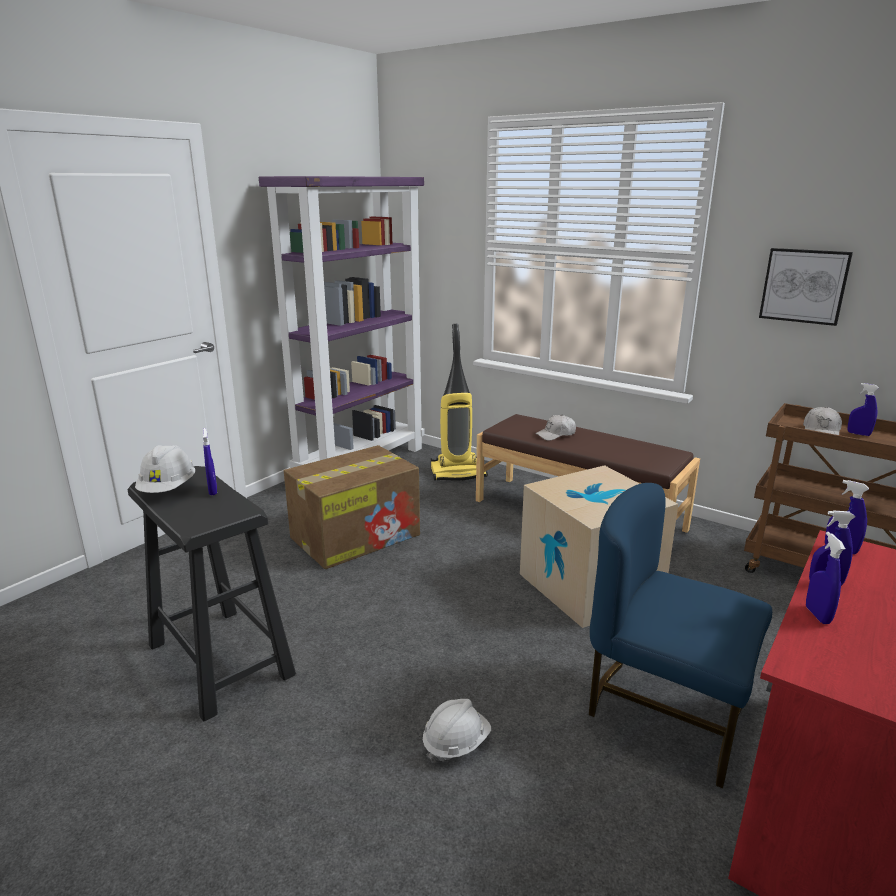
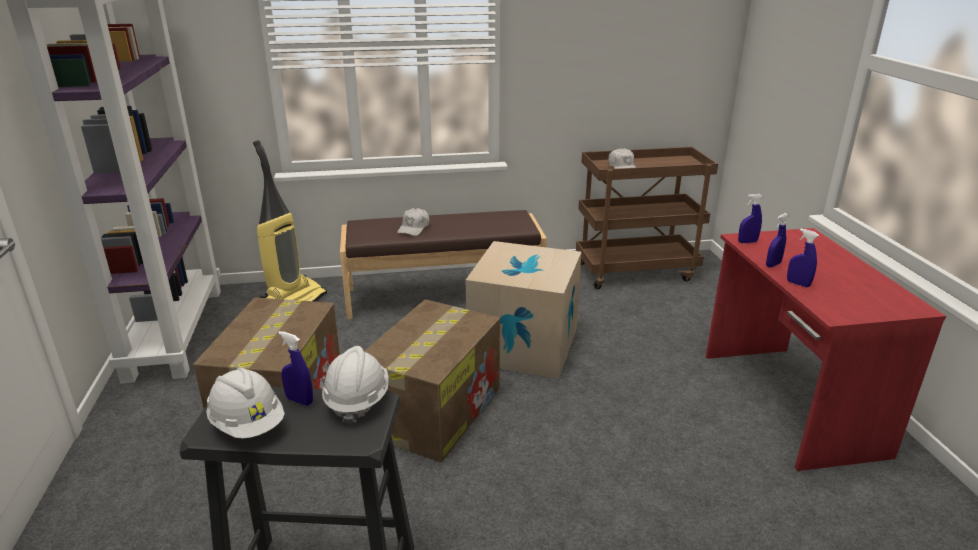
camera: 45 degrees left, 5 degrees up
(444, 594) = (435, 409): none -> cardboard box
(456, 743) = (594, 506): white hard hat -> white hard hat (357, 400)
(666, 711) = (667, 402): blue chair -> none
(804, 286) = (580, 56): picture -> none
(858, 434) = (641, 163): blue spray bottle -> none

